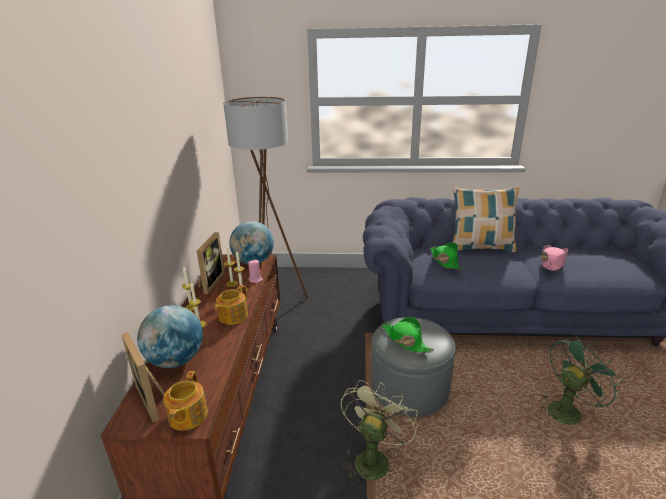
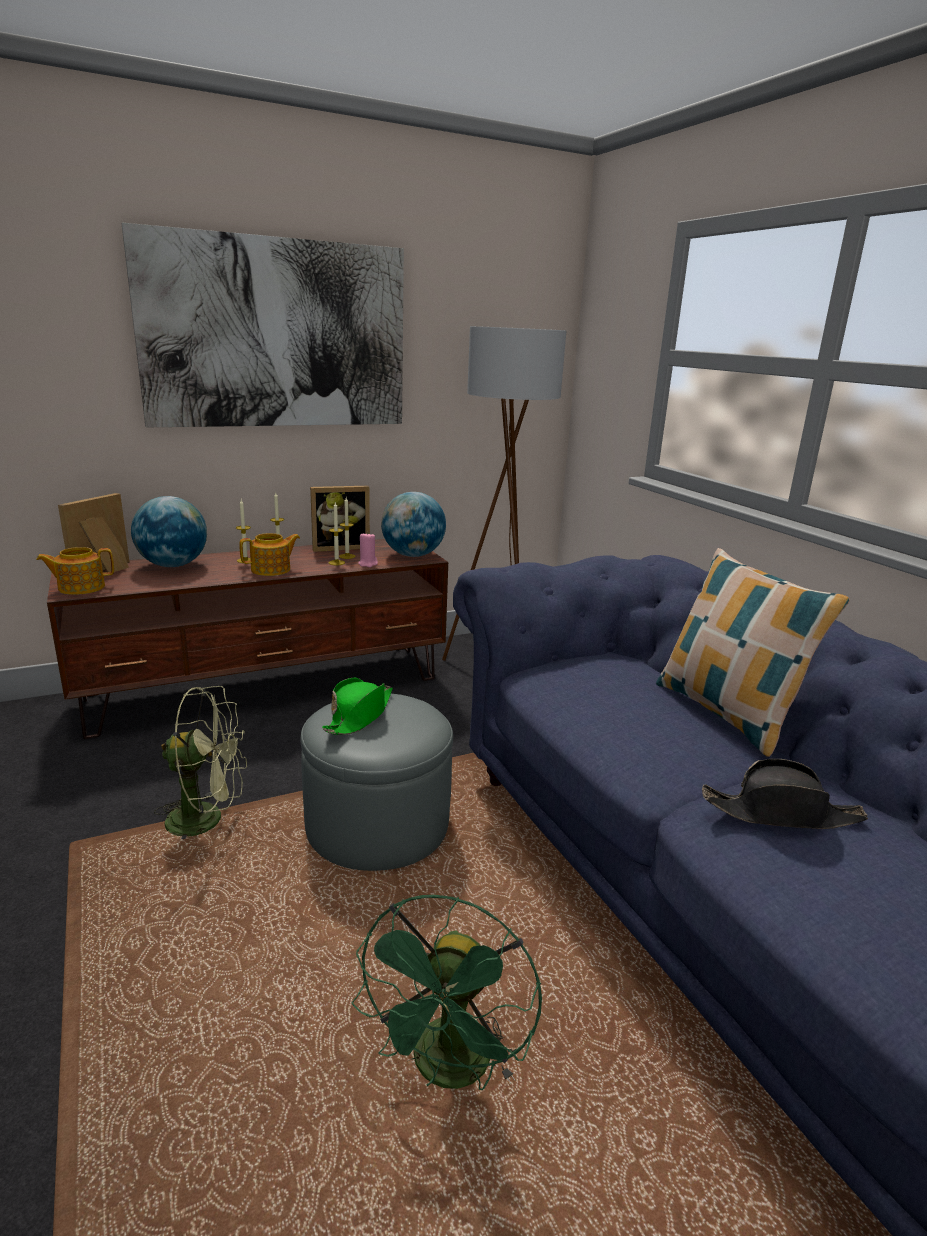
camera: 60 degrees right, 5 degrees down
(146, 147) = (277, 334): none -> picture
(232, 316) = (272, 570): teapot -> teapot turned 150 degrees clockwise
(444, 261) = (601, 680): green hat -> none
(552, 262) = (781, 813): pink hat -> black hat
(567, 409) = (449, 1072): green fan -> green fan turned 75 degrees clockwise

